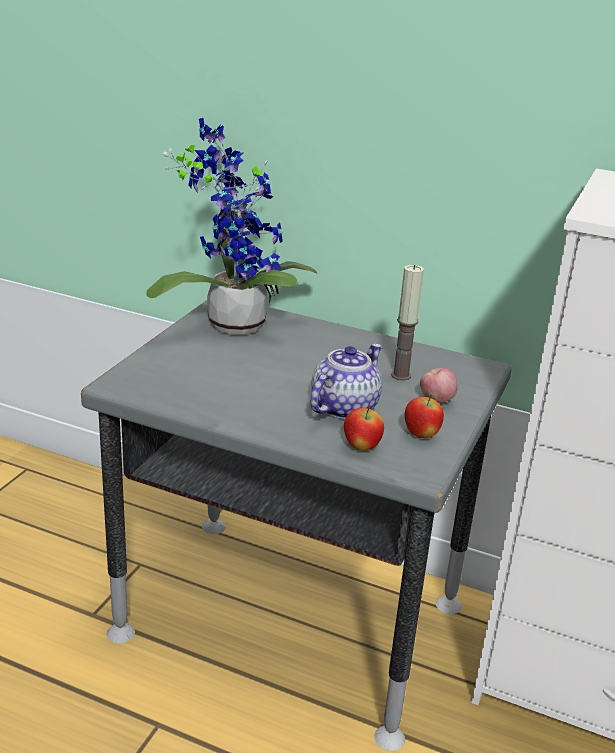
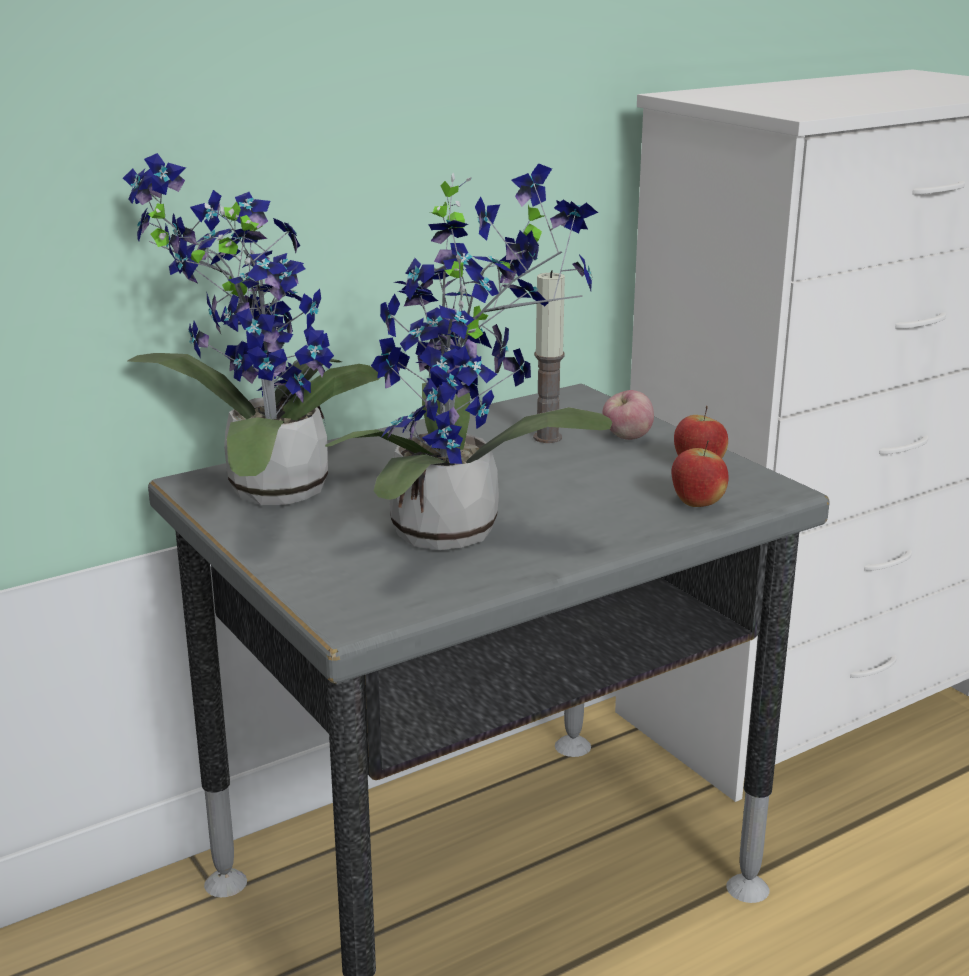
camera: 55 degrees left, 5 degrees down
(240, 383) = (459, 531): none -> potted plant
(343, 407) = (592, 488): teapot -> none

